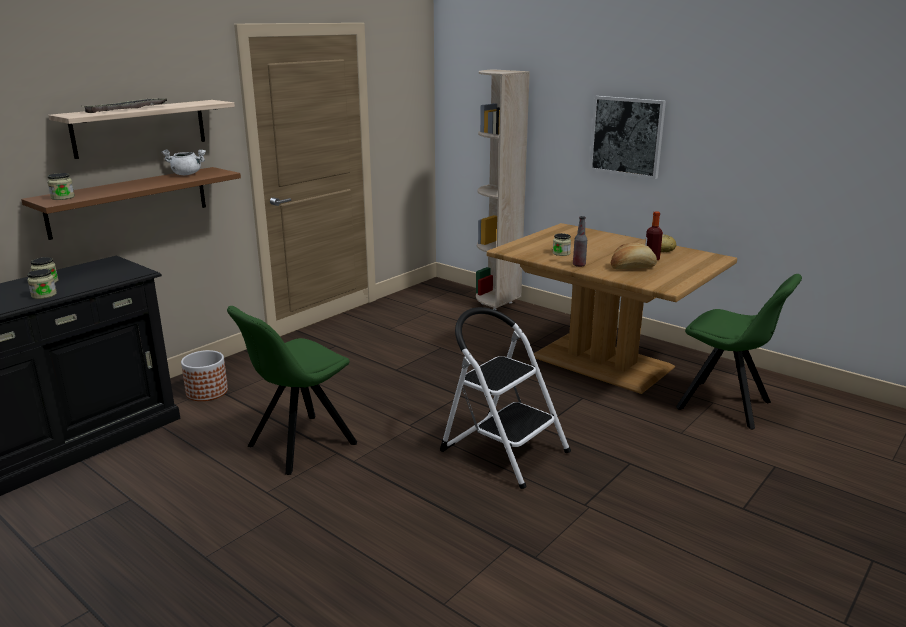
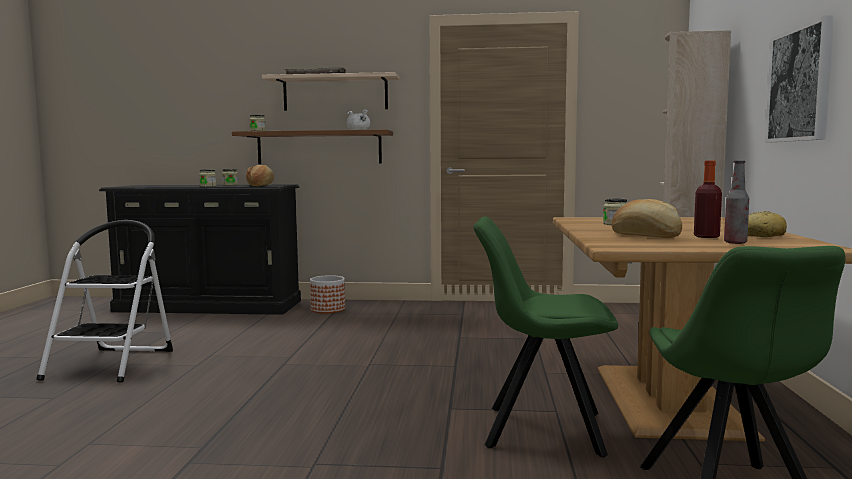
camera: 55 degrees right, 15 degrees down
(107, 273) = (260, 185): none -> bread
(301, 444) = (289, 345): green chair -> green chair (543, 430)
(501, 450) = (376, 403): step ladder -> step ladder (113, 364)
(579, 265) = (593, 229): bottle -> bottle (735, 243)

